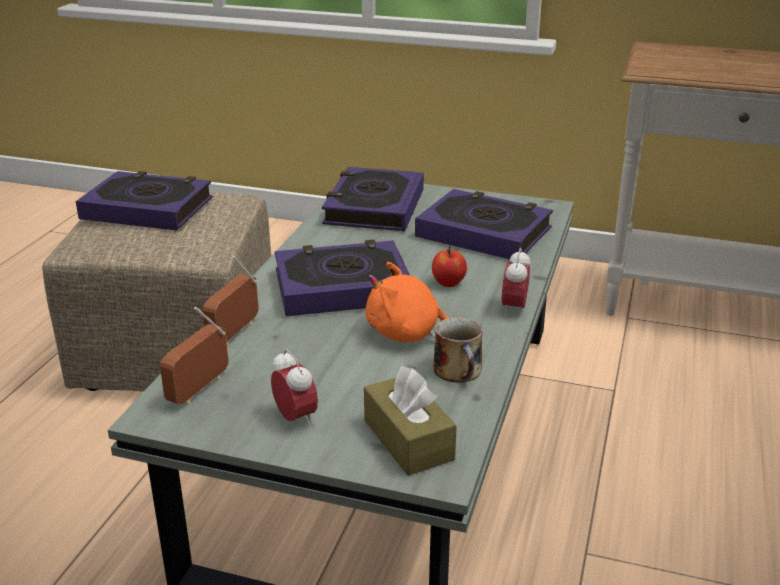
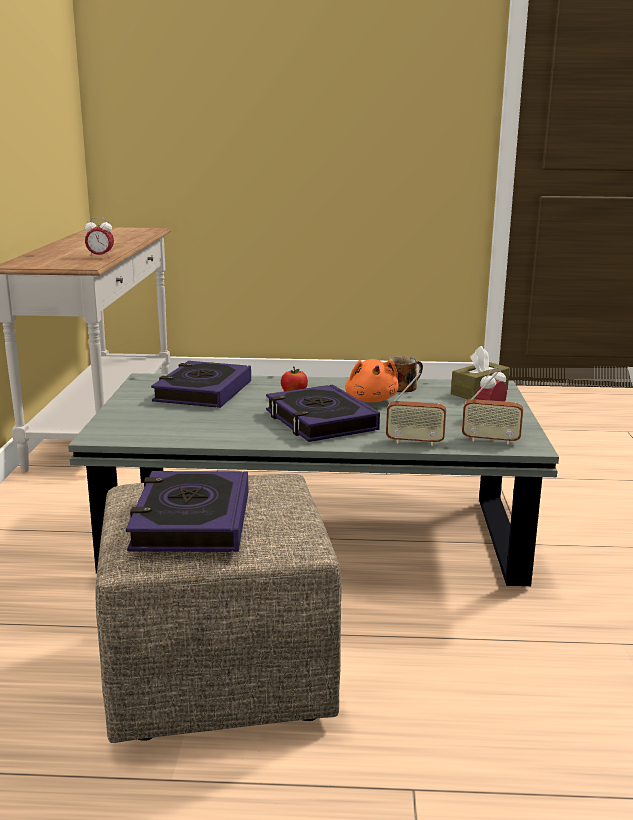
camera: 105 degrees left, 10 degrees down
(374, 207) = (158, 426): book -> none
(514, 308) = (318, 380): alarm clock -> alarm clock (100, 257)

